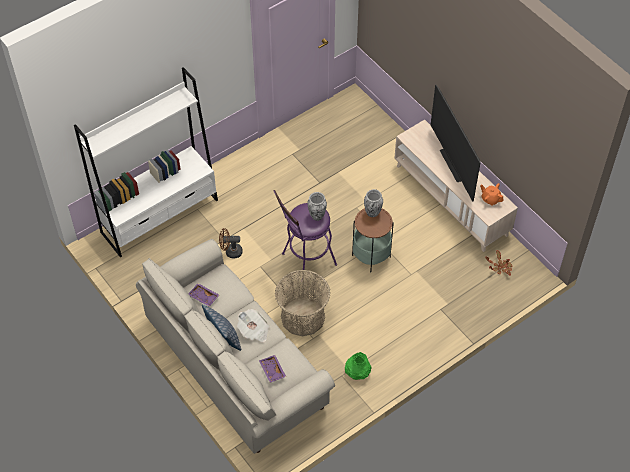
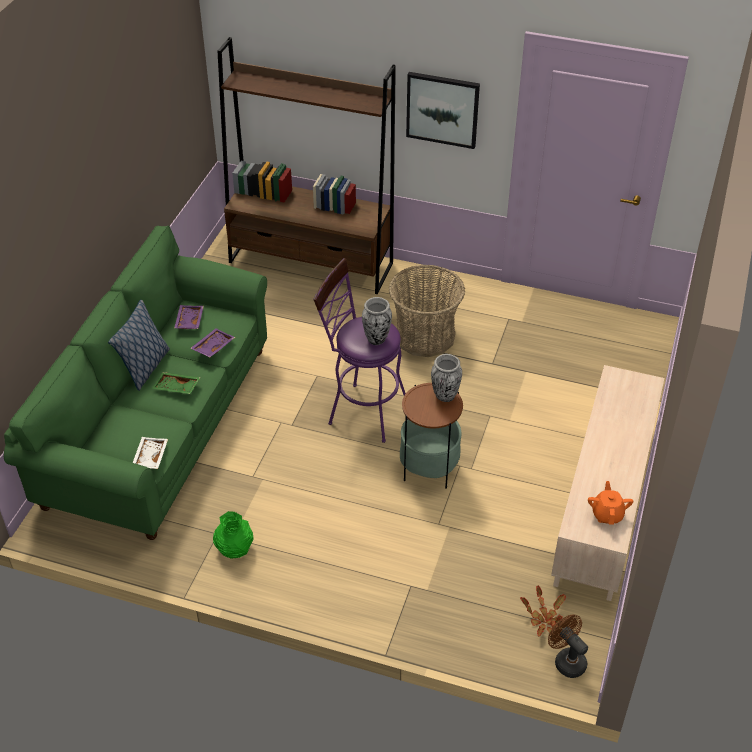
camera: 55 degrees right, 10 degrees down
(160, 216) = (311, 263): white bookcase -> brown bookcase
(210, 71) = (442, 109): none -> picture
(230, 252) = (315, 341): brown fan -> brown fan (566, 660)
(236, 364) = (159, 426): beige sofa -> green sofa
(254, 331) = (176, 388): newspaper -> green tray
(271, 371) = (126, 431): purple tray -> purple tray (212, 347)
(301, 369) = (149, 457): none -> white tray
(302, 317) = (276, 451): basket -> basket (424, 336)
(452, 165) = (620, 443): television -> none

